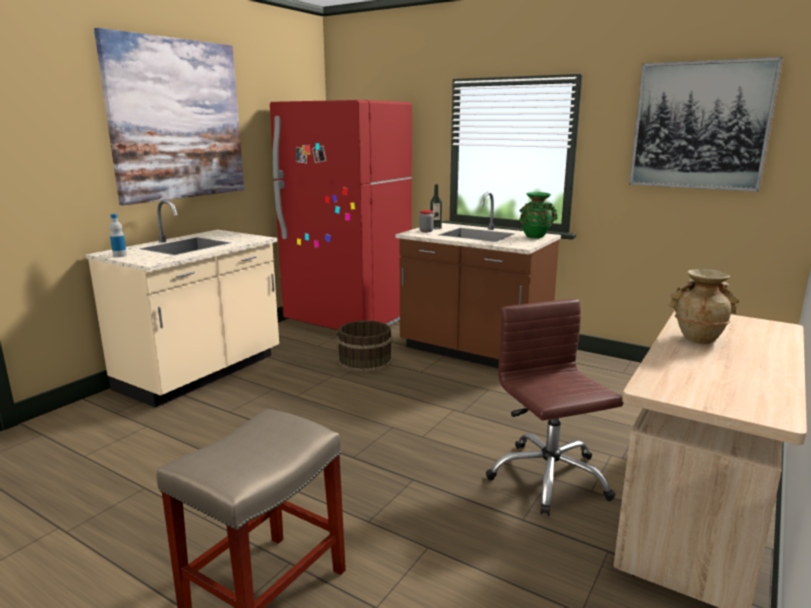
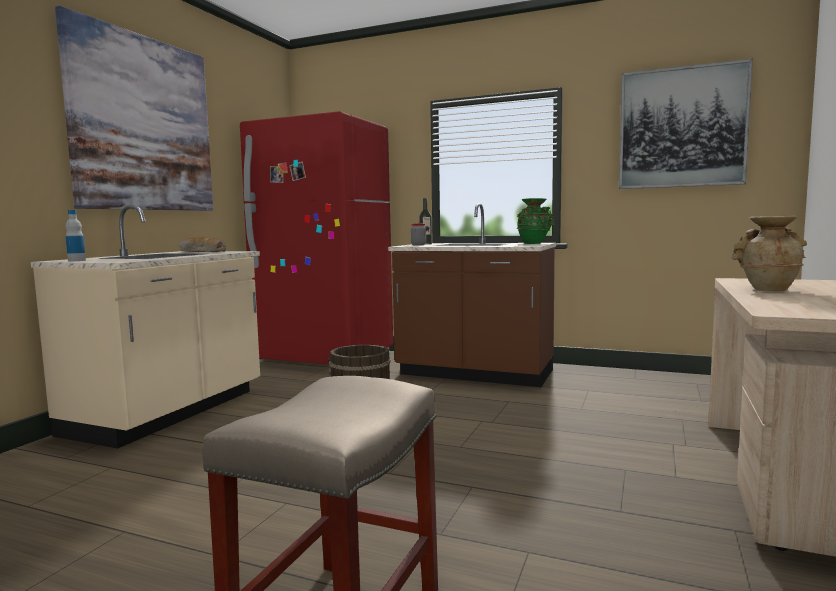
camera: 10 degrees left, 10 degrees down
(228, 236) = (201, 252): none -> bread
(548, 477) = (622, 469): brown office chair -> none

